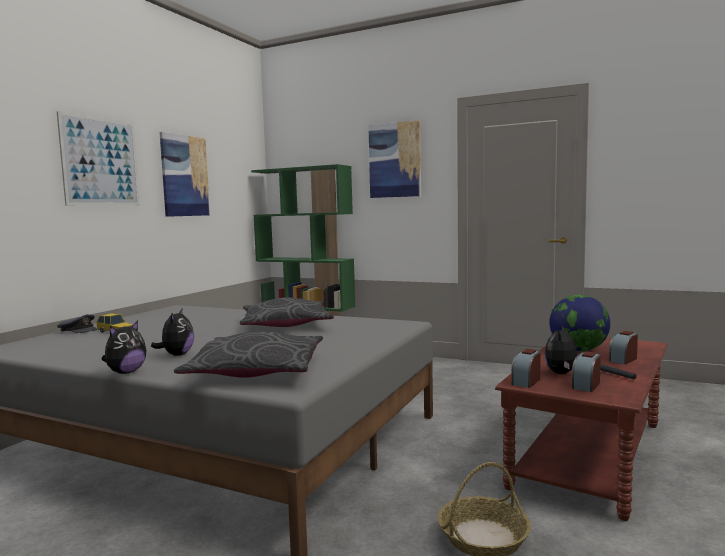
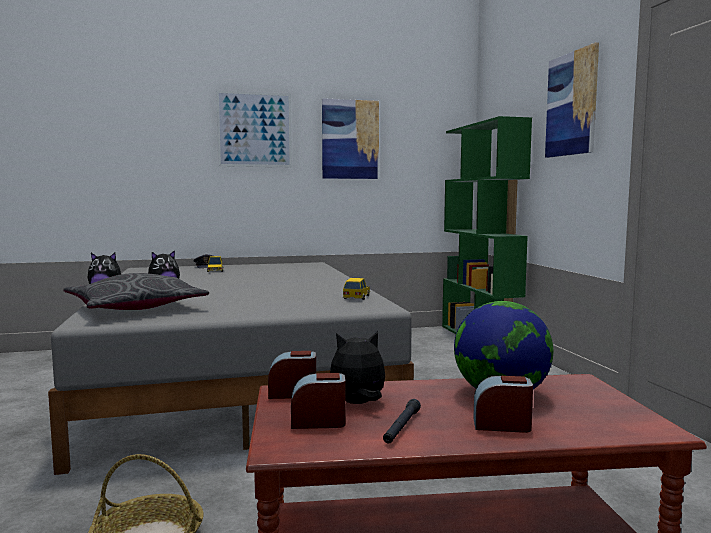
camera: 50 degrees right, 0 degrees up
(286, 325) = (302, 287): grey pillow -> none
(360, 321) = (357, 297): none -> toy car

